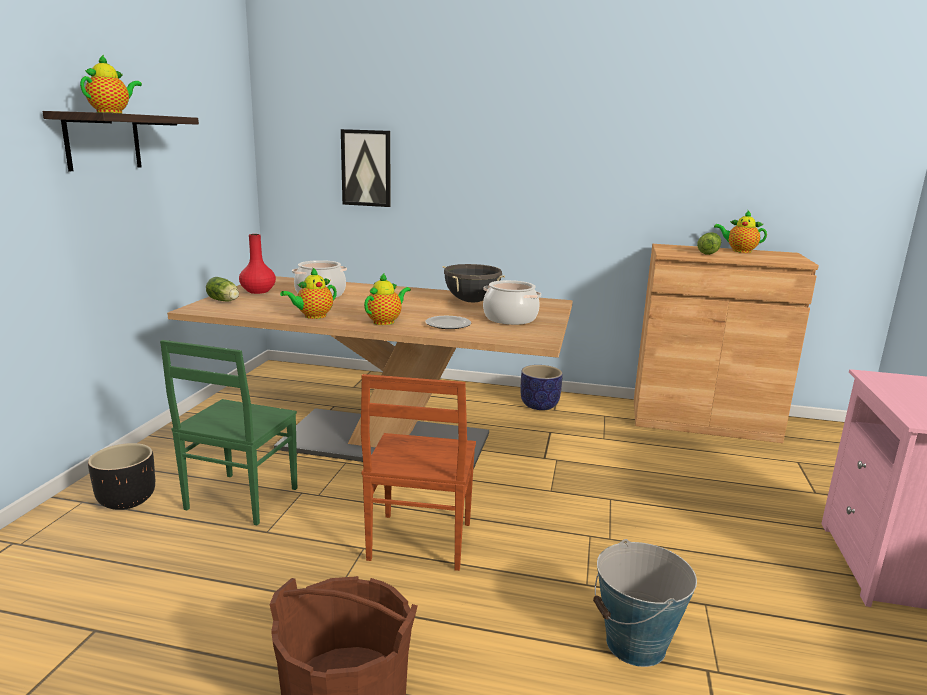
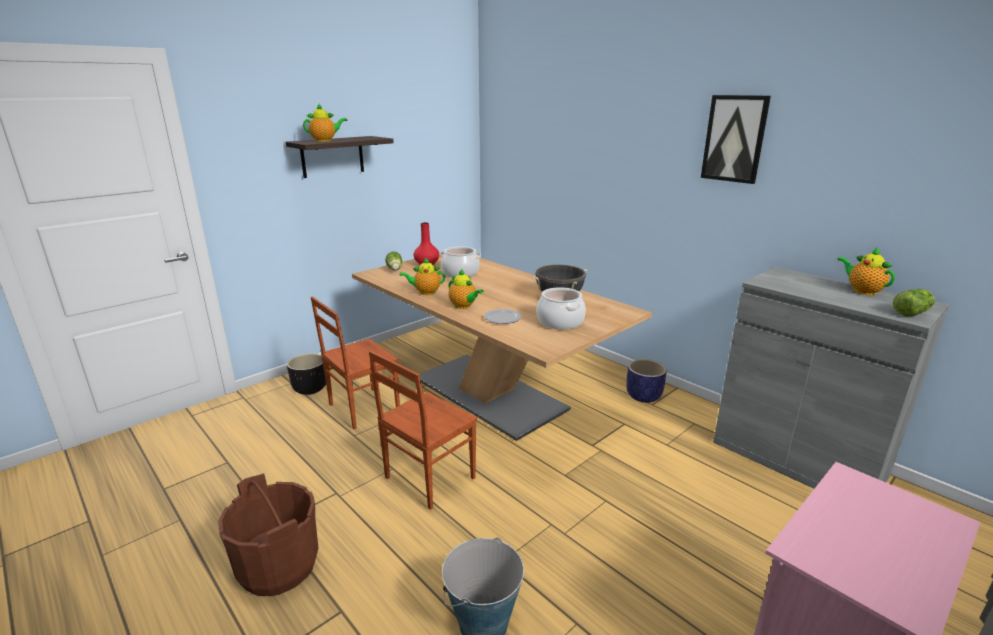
camera: 35 degrees right, 5 degrees up
(239, 499) = (362, 408): green chair -> brown chair
(366, 168) = (545, 169): picture -> picture (734, 139)
(385, 321) = (464, 306): teapot -> teapot turned 60 degrees clockwise
(703, 420) = (797, 458): brown cabinet -> grey cabinet
(709, 252) = (813, 288): lettuce -> lettuce (912, 312)

